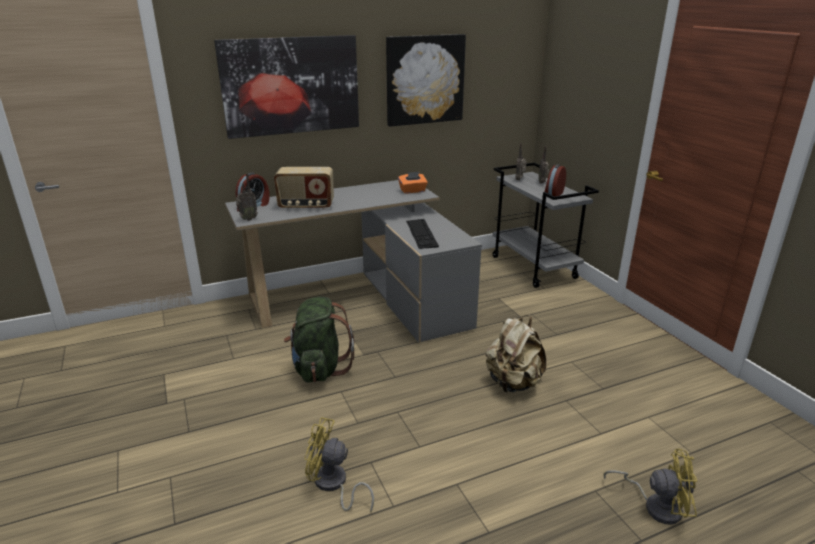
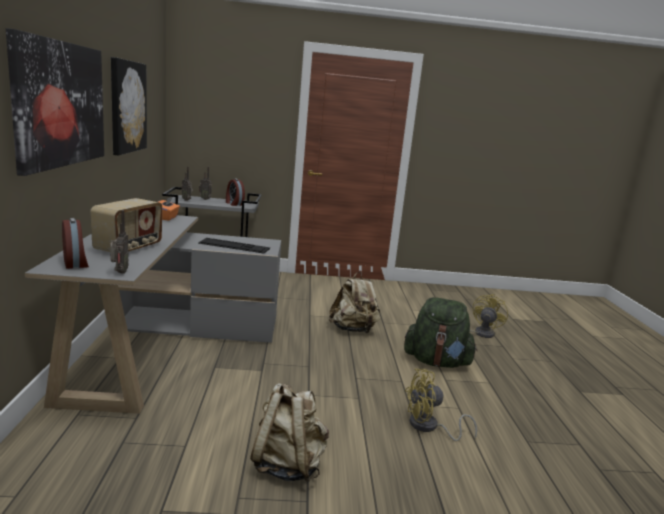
camera: 70 degrees left, 10 degrees down
(229, 409) = (288, 465): none -> beige backpack
(319, 368) = (262, 396): green backpack -> green backpack (437, 362)
(333, 485) = (429, 427): yellow fan -> yellow fan turned 45 degrees clockwise

